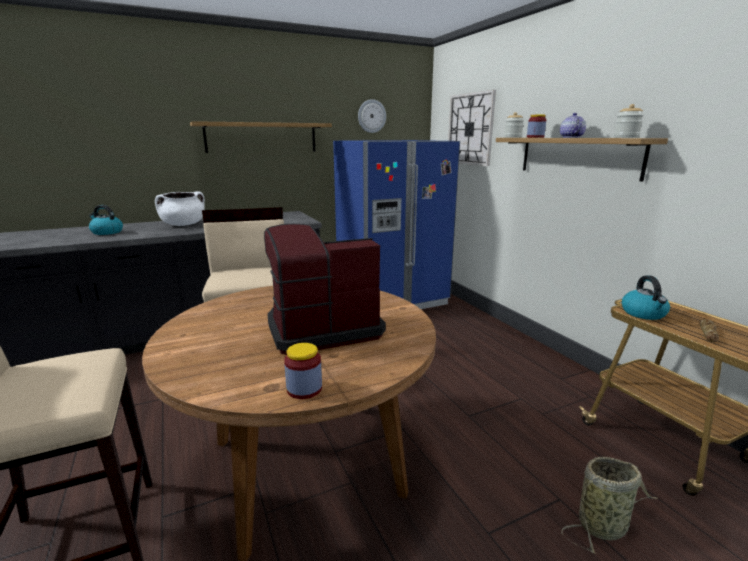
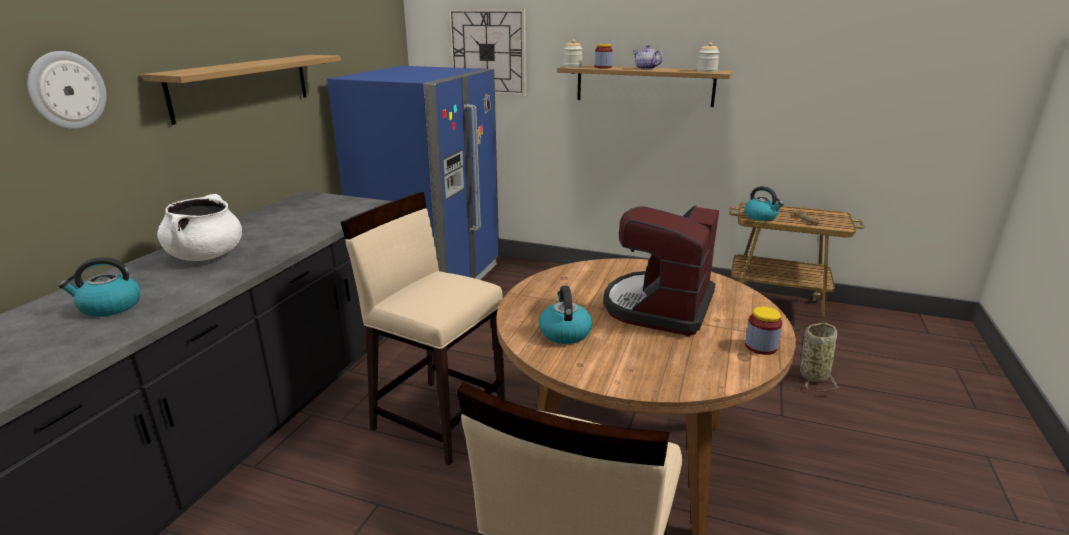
camera: 45 degrees left, 5 degrees up
(228, 316) = (564, 333): none -> kettle
(371, 116) = (355, 37): wall clock -> wall clock (67, 90)

